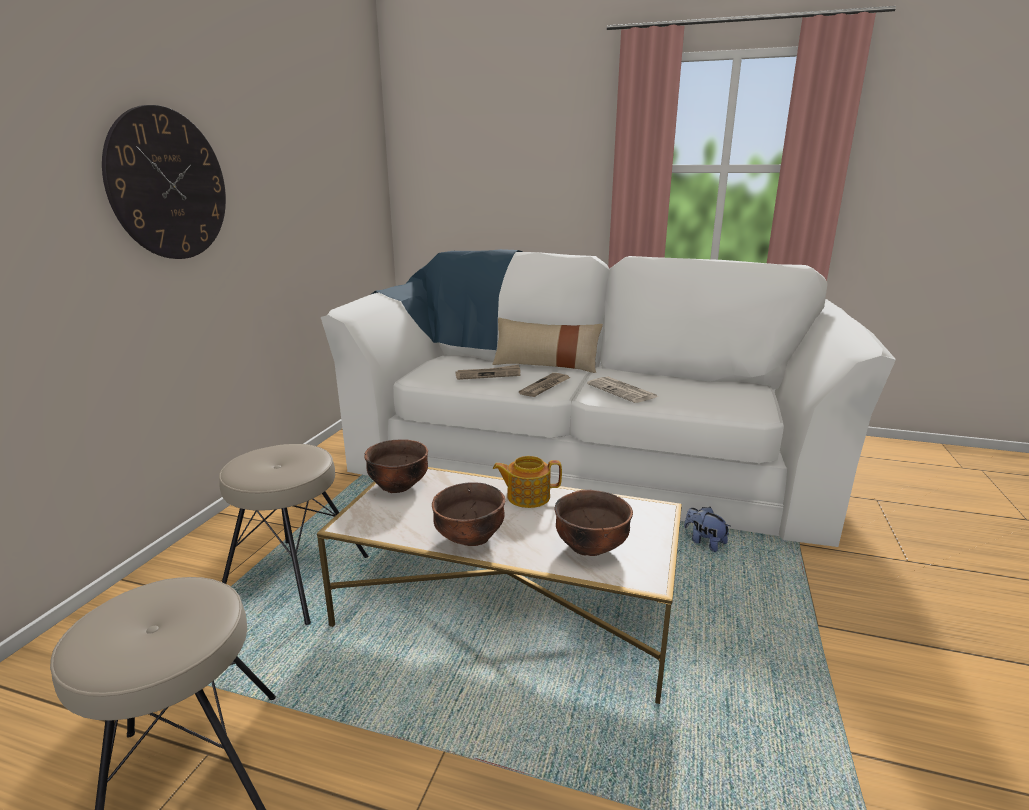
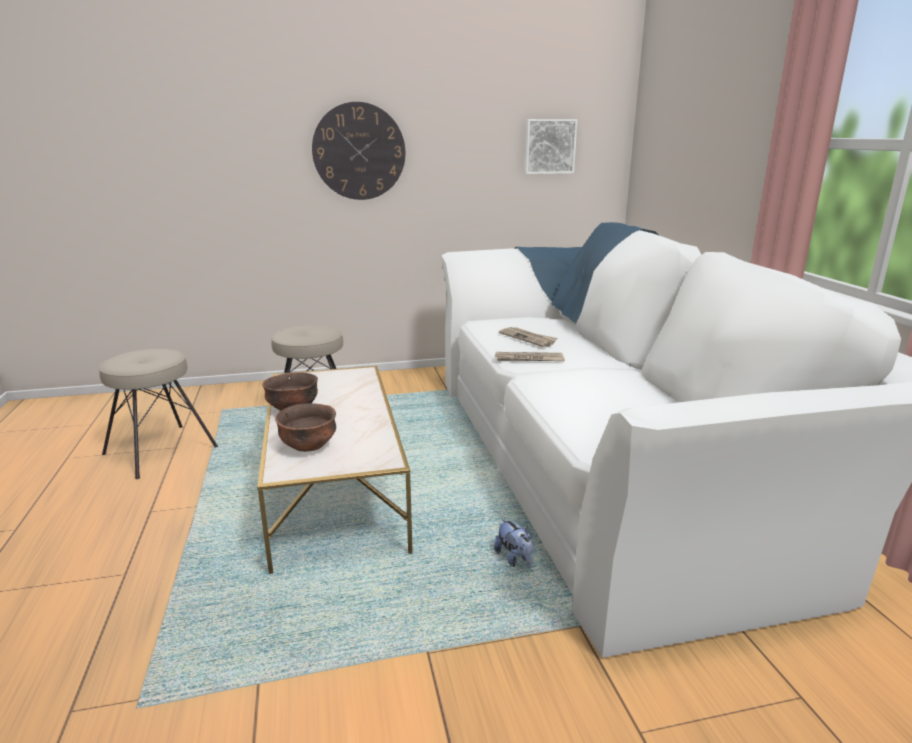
camera: 60 degrees right, 0 degrees up
(340, 177) = (549, 146): none -> picture
(398, 485) = (344, 375): brown bowl -> none
(527, 496) = (364, 412): teapot -> none
(546, 365) = (598, 351): beige pillow -> none
(623, 391) = (567, 386): newspaper -> none
(704, 542) = (514, 559): plush toy -> plush toy turned 135 degrees clockwise

